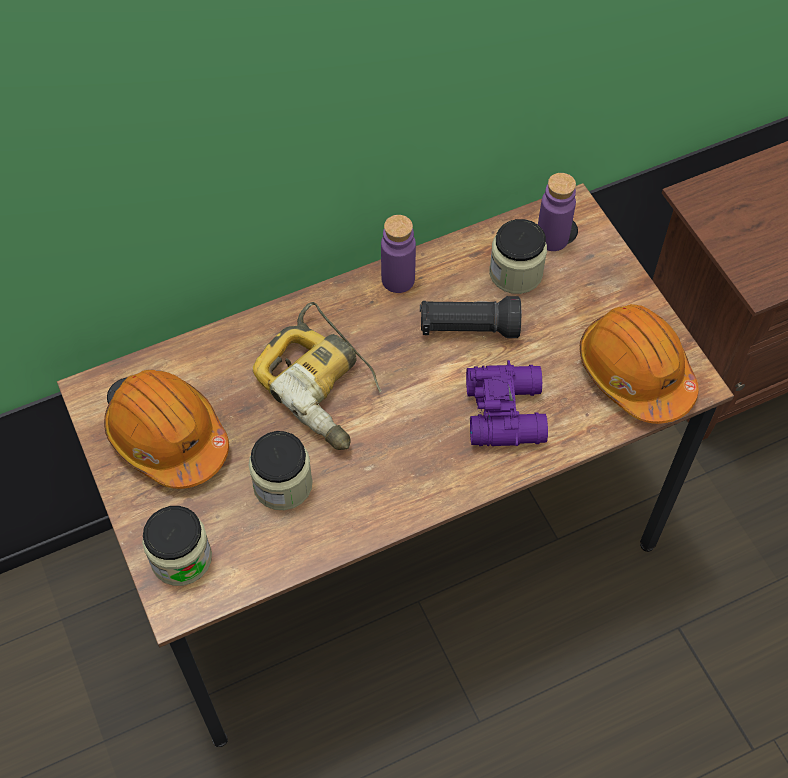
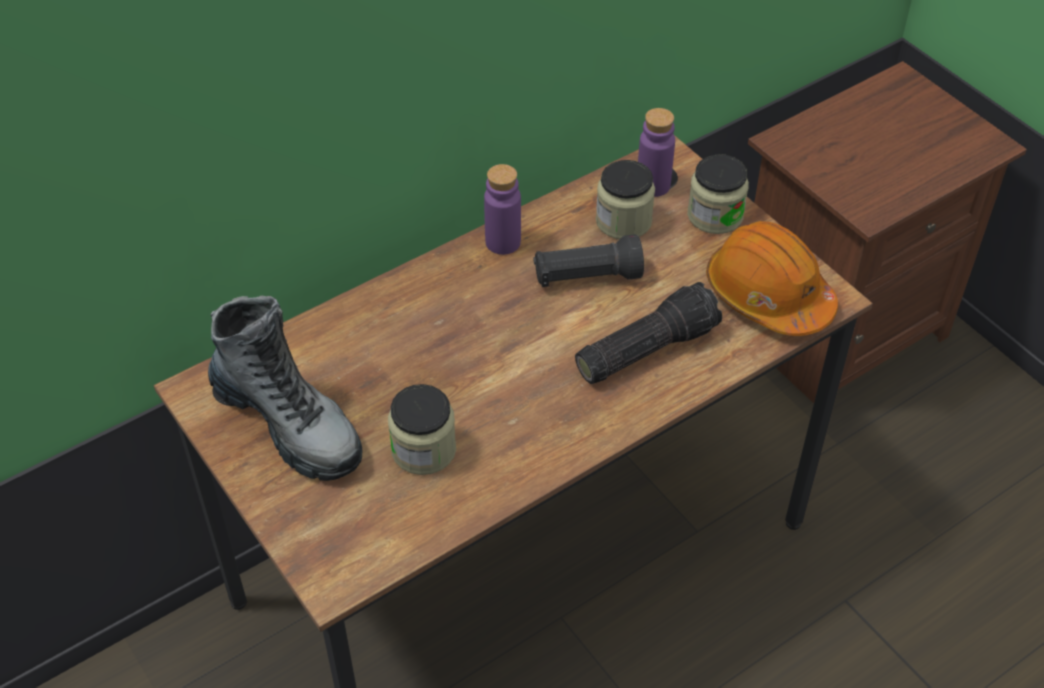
camera: 10 degrees left, 10 degrees down
(168, 437) = (288, 422): orange hard hat -> boot
(181, 558) = (328, 537): jar -> jar (715, 215)
(324, 386) = (447, 351): power drill -> none
(507, 411) = (645, 348): purple binoculars -> flashlight

